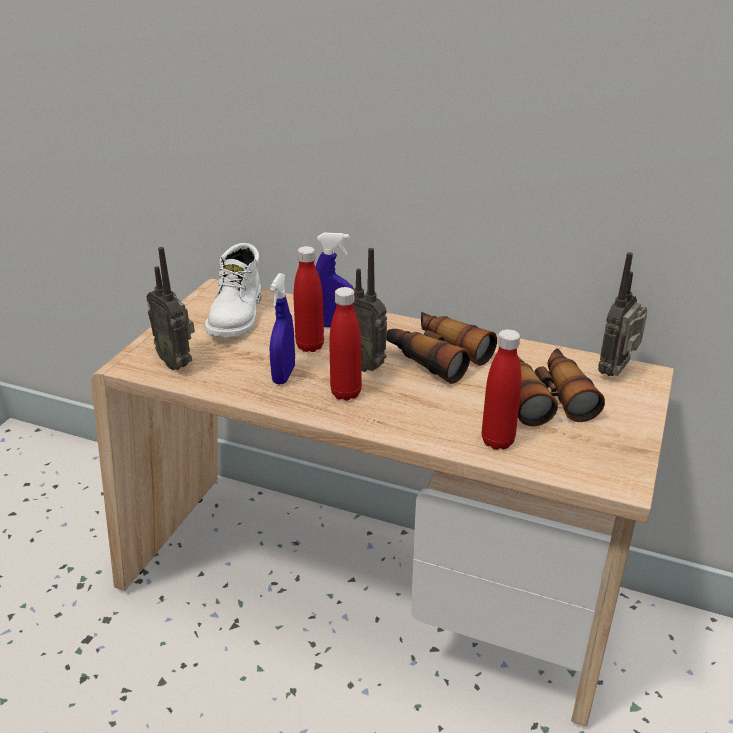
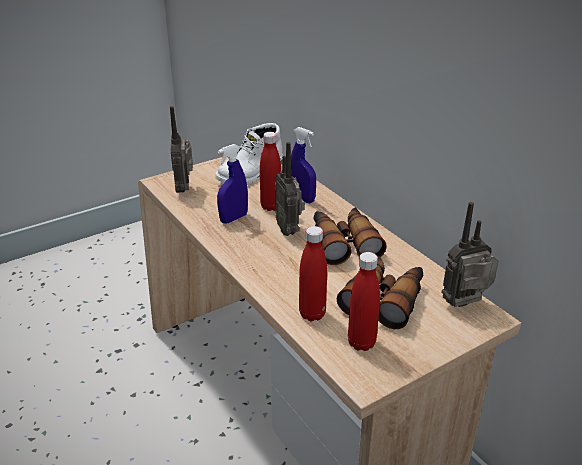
camera: 35 degrees right, 0 degrees up
(346, 393) = (255, 244): red bottle -> red bottle (361, 343)

